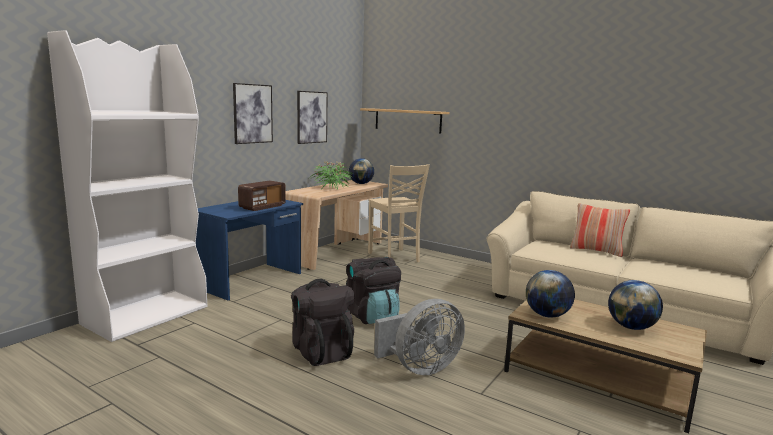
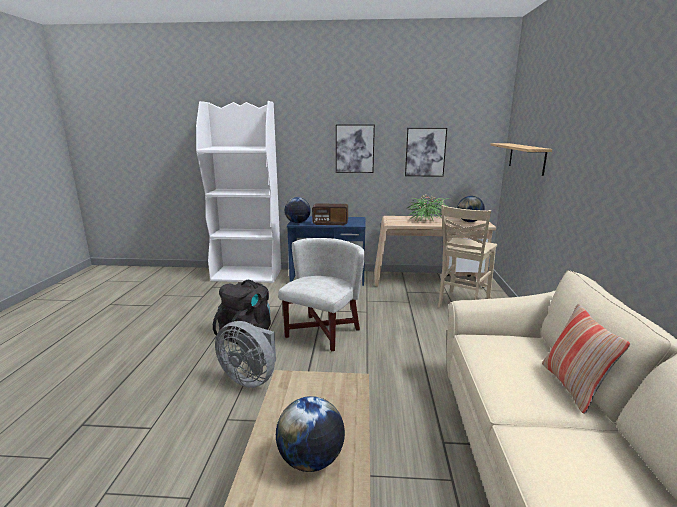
camera: 60 degrees right, 5 degrees up
(372, 316) = (322, 332): black backpack -> white armchair
(547, 315) = (295, 391): globe -> globe (298, 222)

